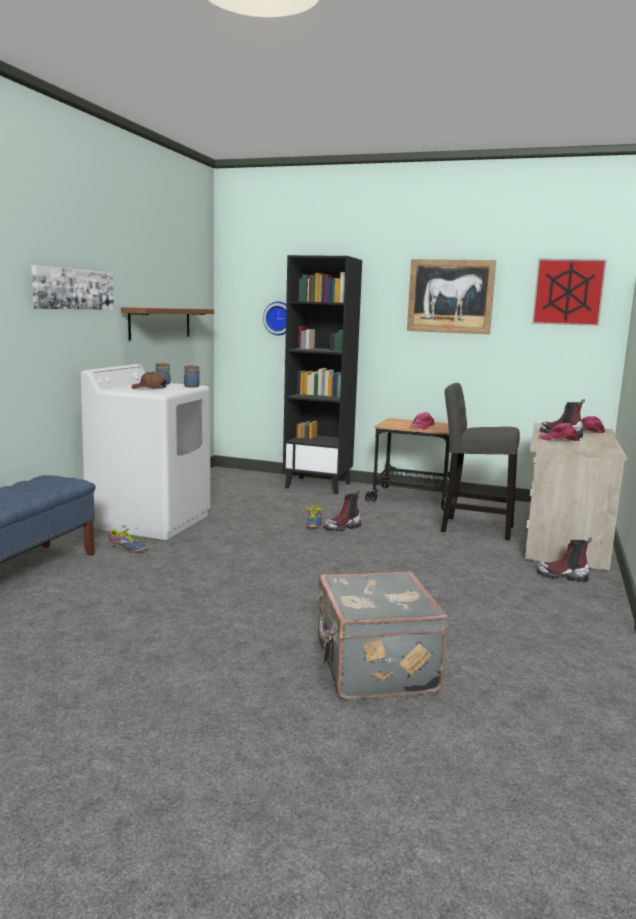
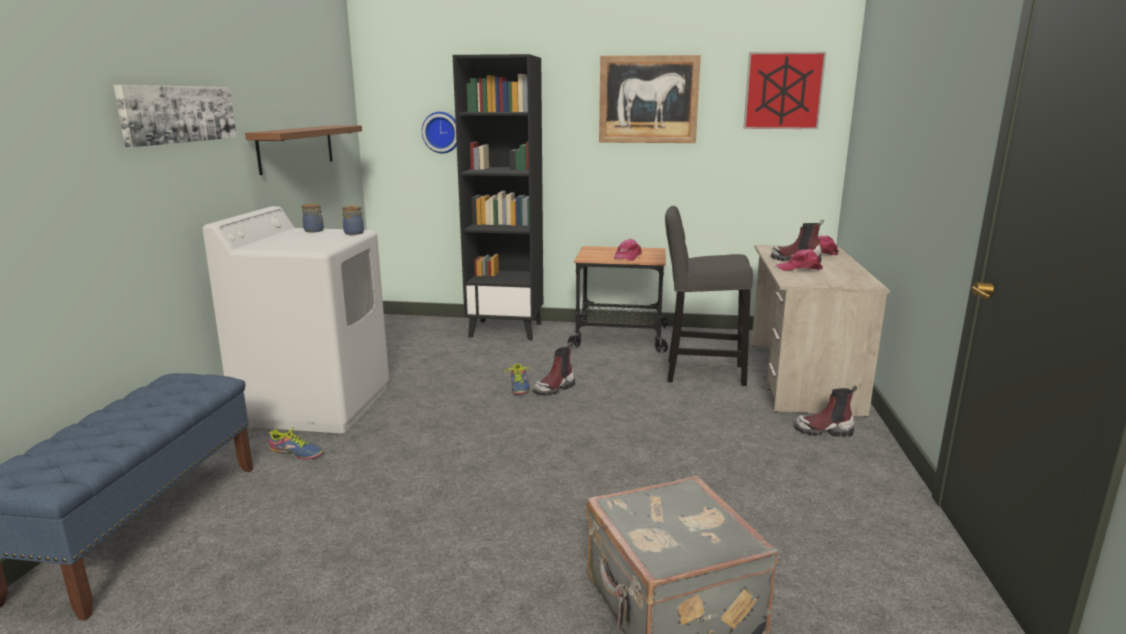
camera: 10 degrees left, 5 degrees up
(149, 388) = (300, 241): brown cap -> none

